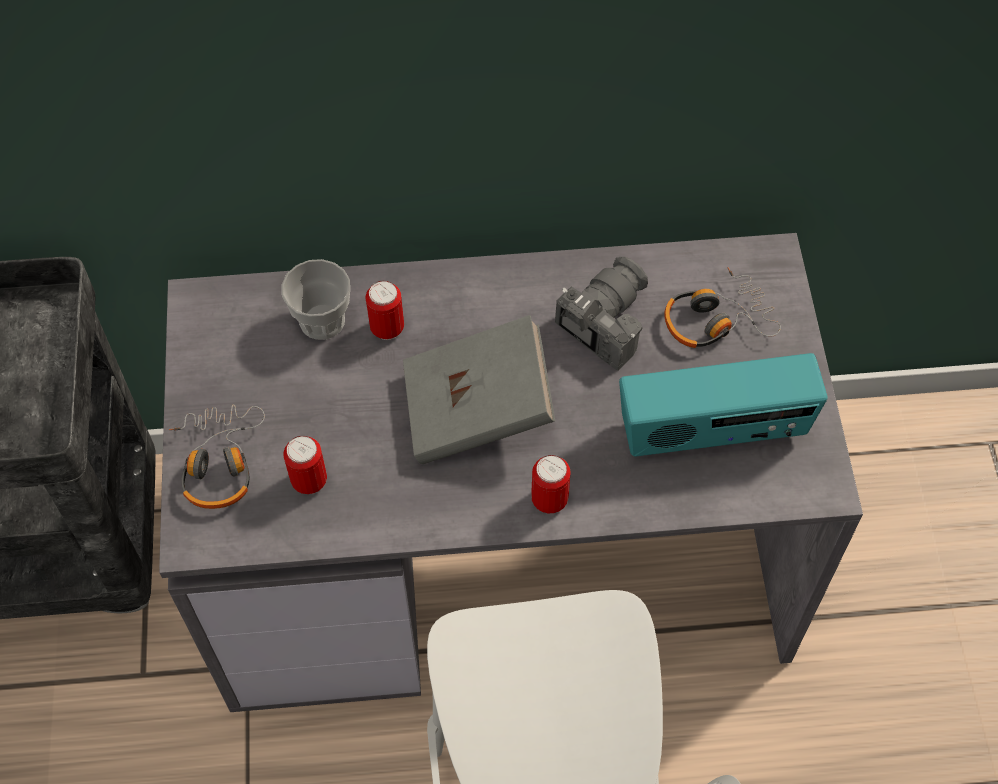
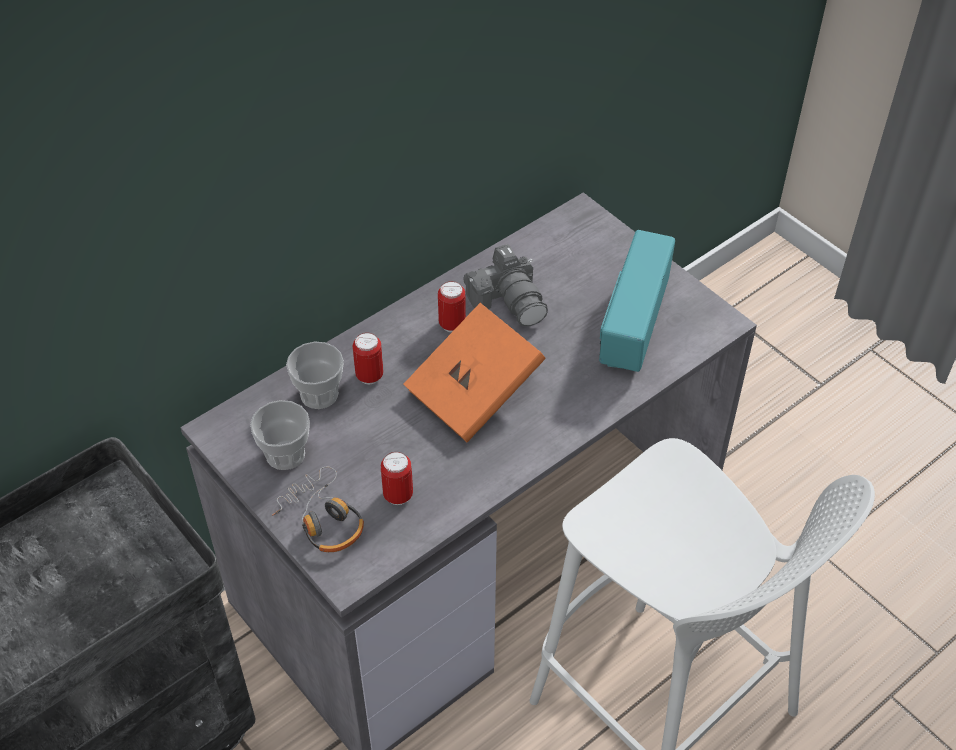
camera: 35 degrees left, 10 degrees down
(239, 369) = (285, 454): none -> cup
(477, 411) = (474, 392): grey book -> orange book
(549, 500) = (567, 419): can -> can (452, 324)
(602, 322) = (509, 300): camera -> camera turned 150 degrees clockwise
(713, 432) = (632, 326): radio -> radio turned 150 degrees clockwise
(716, 319) = (578, 263): headphones -> none

